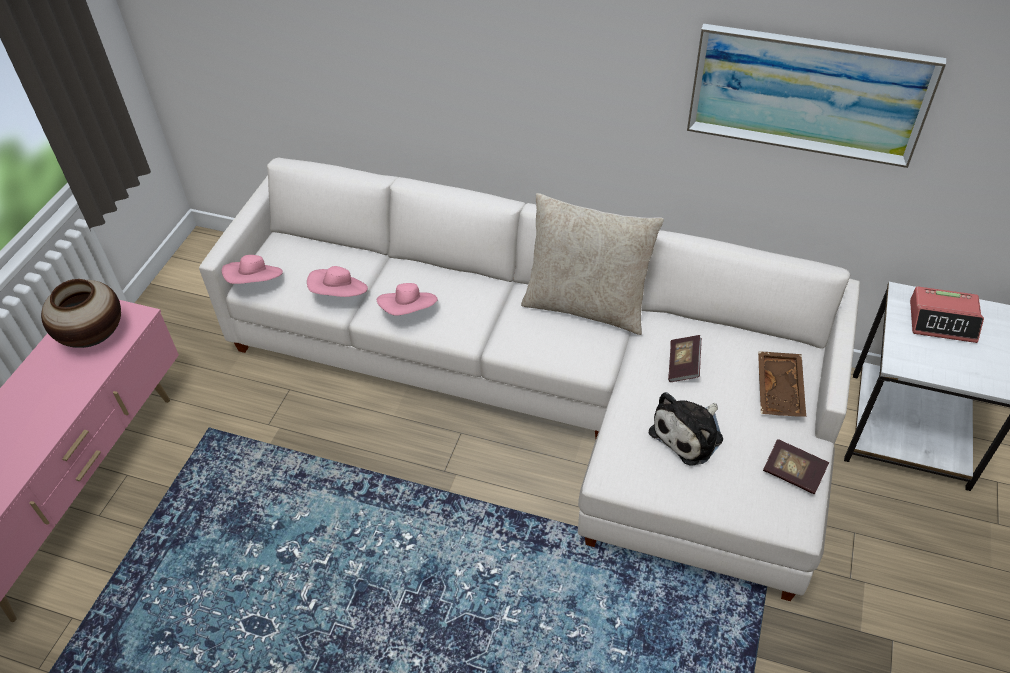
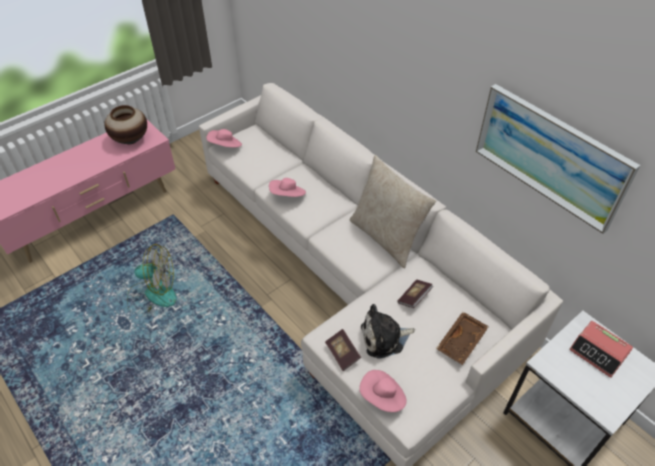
camera: 30 degrees right, 0 degrees up
(271, 561) = (152, 295): none -> fan
(339, 295) = (260, 171): pink hat -> pink hat (383, 397)
(793, 473) = (428, 393): book -> book (342, 353)

